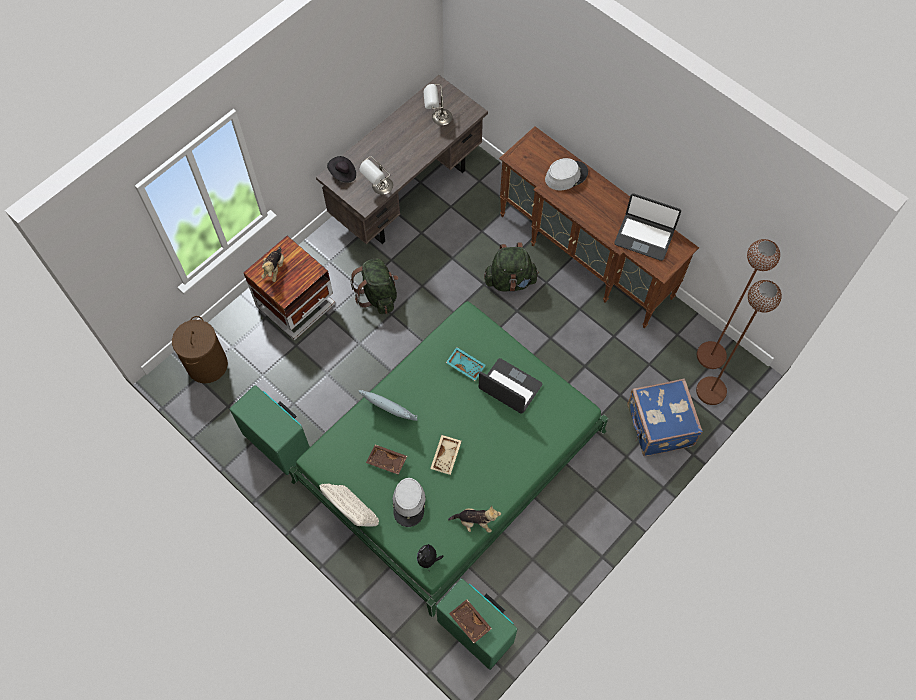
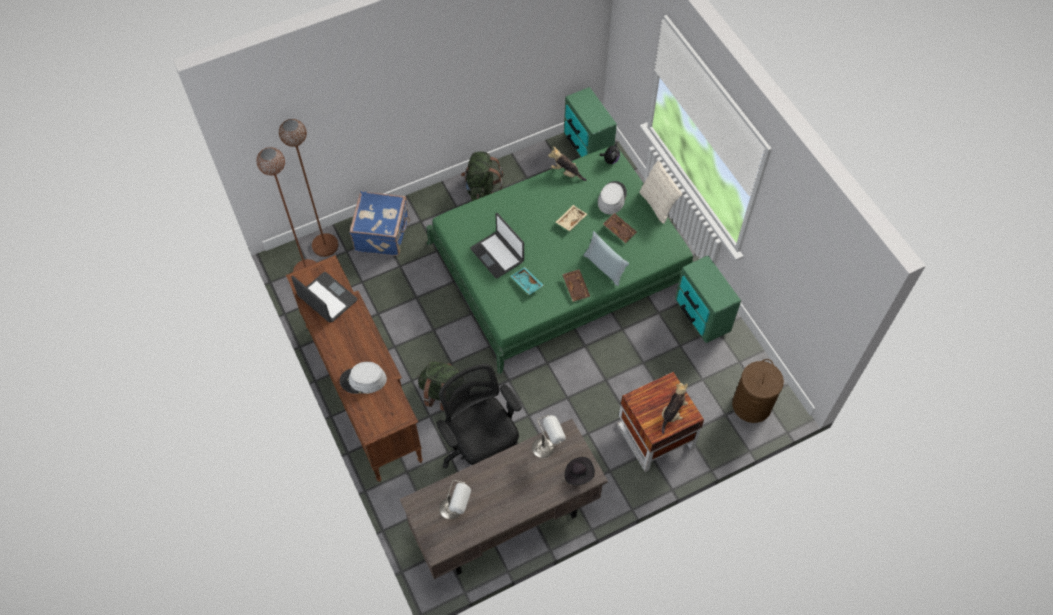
camera: 160 degrees left, 5 degrees down
(378, 295) = (573, 420): green backpack -> green backpack (481, 188)
(453, 243) = (481, 449): none -> black office chair
(469, 622) = (597, 108): brown tray -> brown tray (576, 287)

